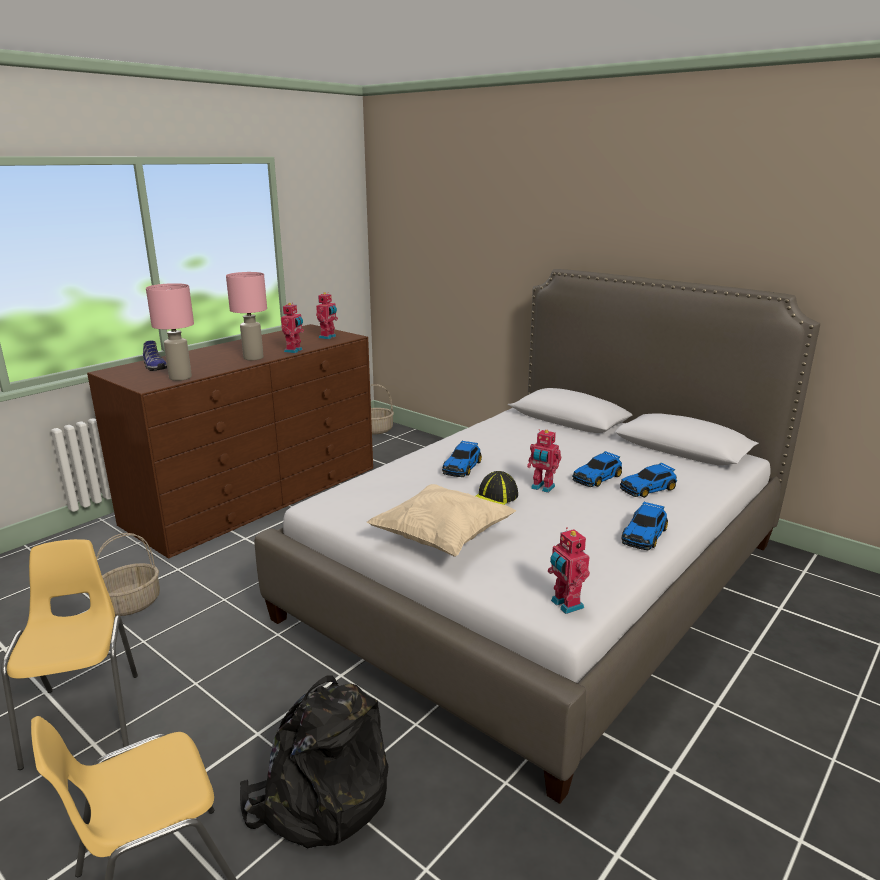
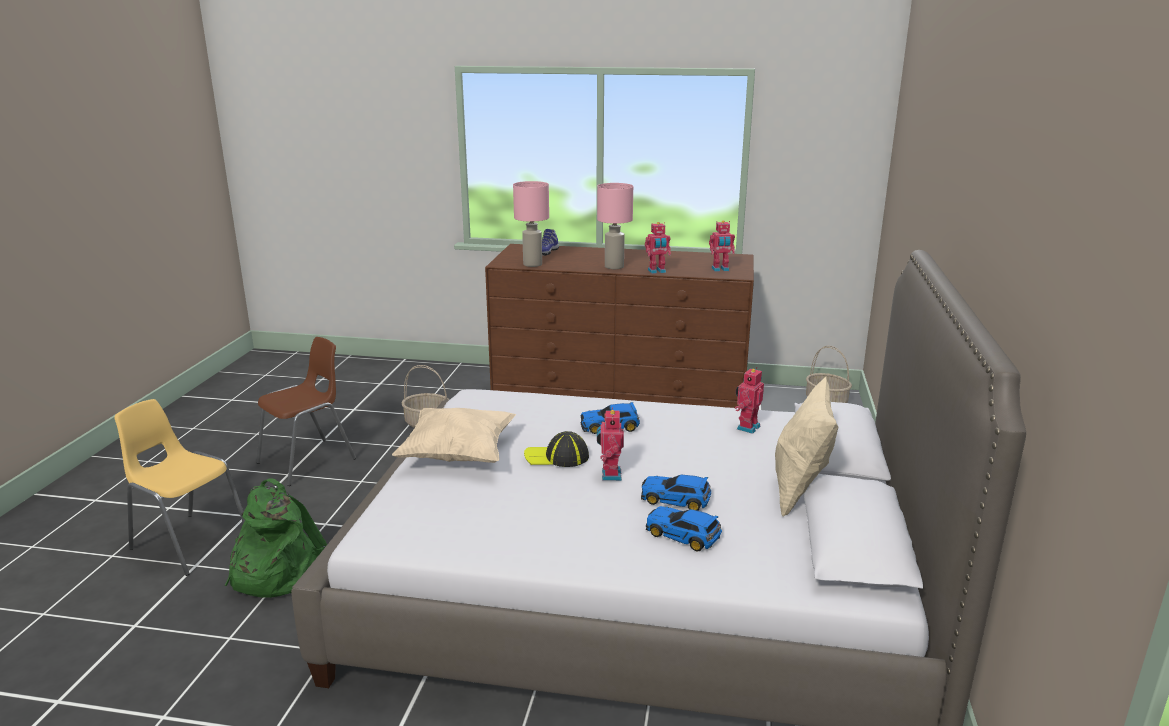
camera: 60 degrees right, 0 degrees up
(86, 717) = (308, 461): yellow chair -> brown chair
(319, 799) = (276, 571): black backpack -> green backpack
(565, 605) = (386, 534): toy robot -> toy robot (746, 427)
(613, 442) = (799, 490): none -> beige pillow
(644, 535) = (559, 551): toy car -> none

